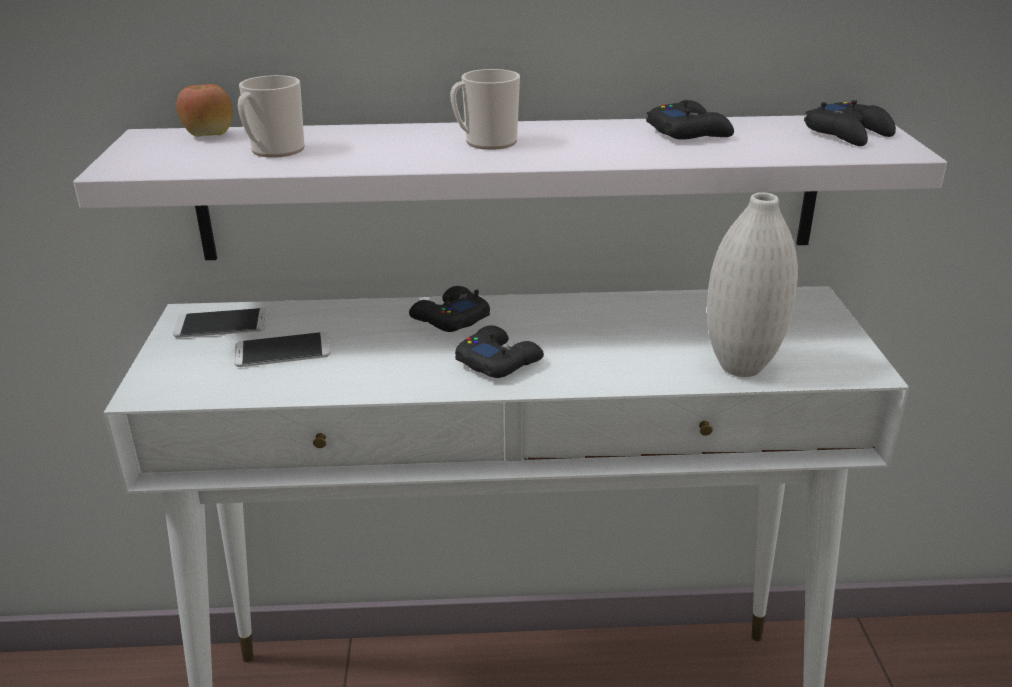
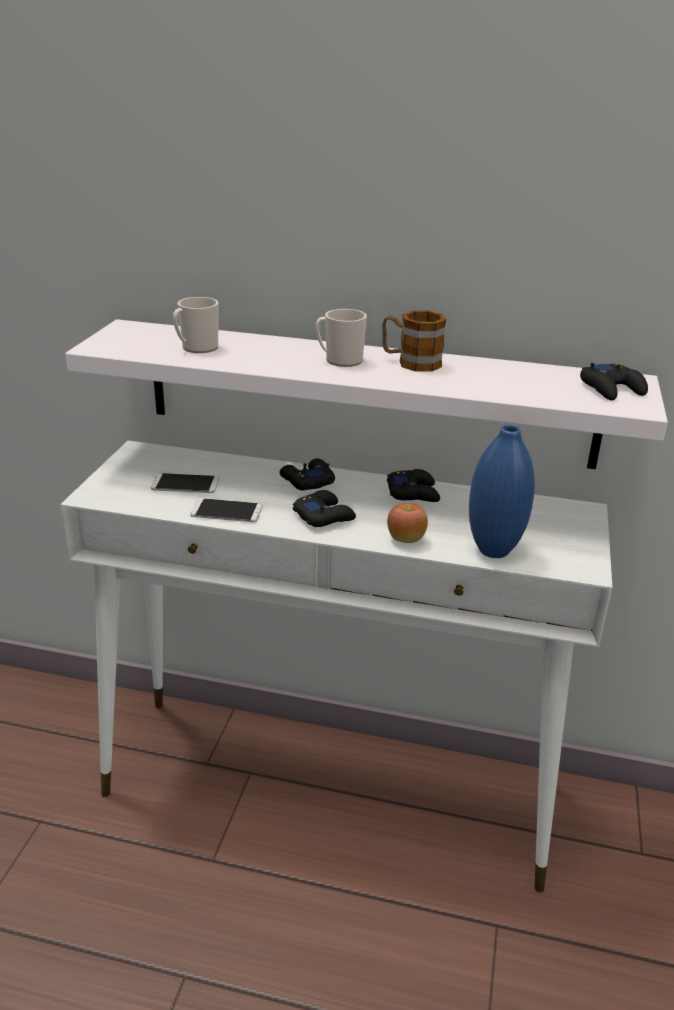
camera: 15 degrees right, 0 degrees up
(209, 135) = (163, 331): apple -> apple (405, 539)
(221, 324) = (155, 460): phone -> phone (226, 511)
(579, 134) = (410, 362): none -> mug
(689, 132) = (491, 372): black game controller -> black game controller (413, 493)
(741, 367) = (493, 550): white vase -> blue vase

